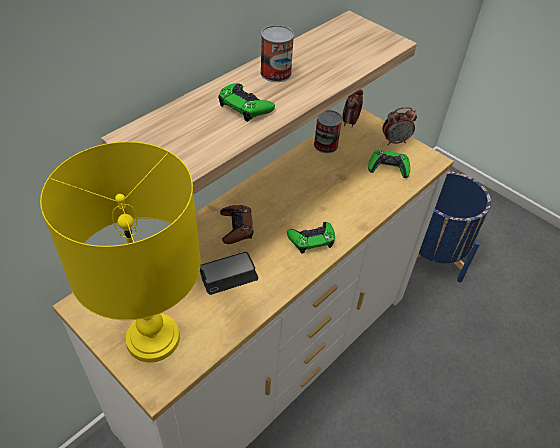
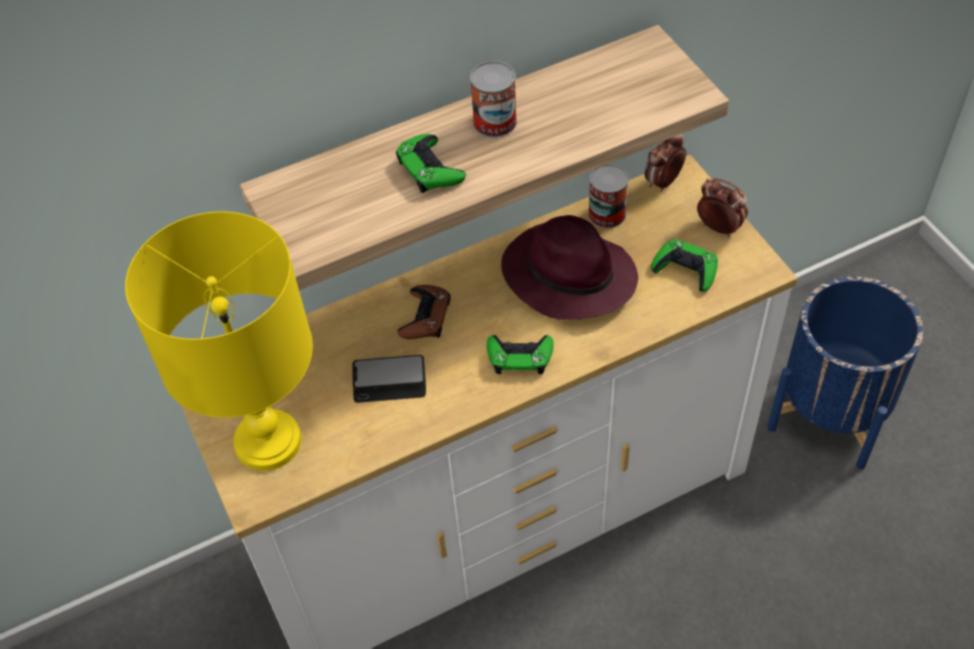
camera: 25 degrees right, 5 degrees up
(318, 184) = (567, 275): none -> purple hat
(395, 141) = (719, 227): alarm clock -> alarm clock turned 150 degrees counterclockwise

